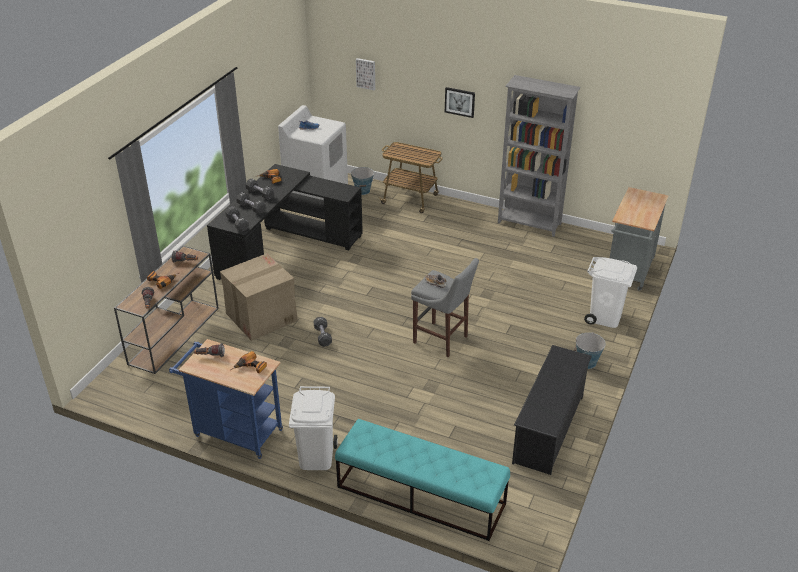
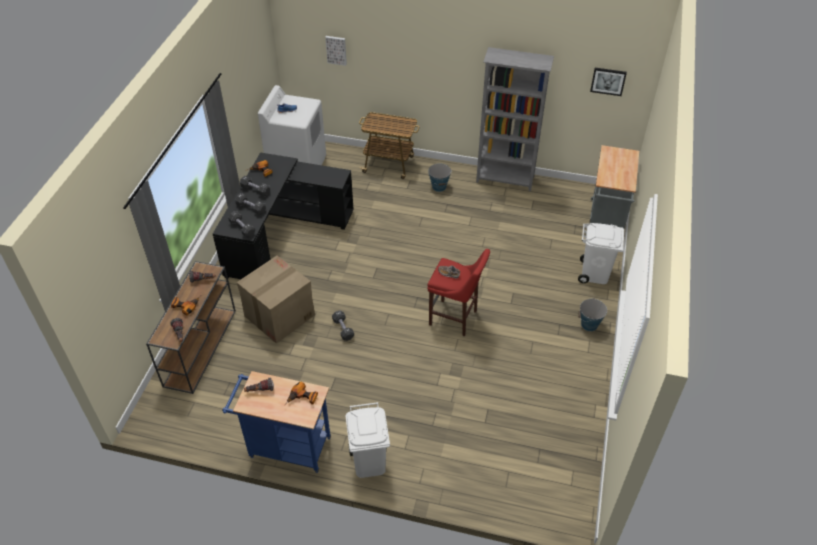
camera: 10 degrees left, 10 degrees up
(363, 191) = (341, 160): bucket -> bucket (439, 187)
(420, 495) = (473, 487): turquoise bench -> none
(442, 340) = (455, 319): grey stool -> red stool
(460, 102) = (433, 73): picture -> picture (608, 81)
(548, 429) = (571, 400): black shoe rack -> none

